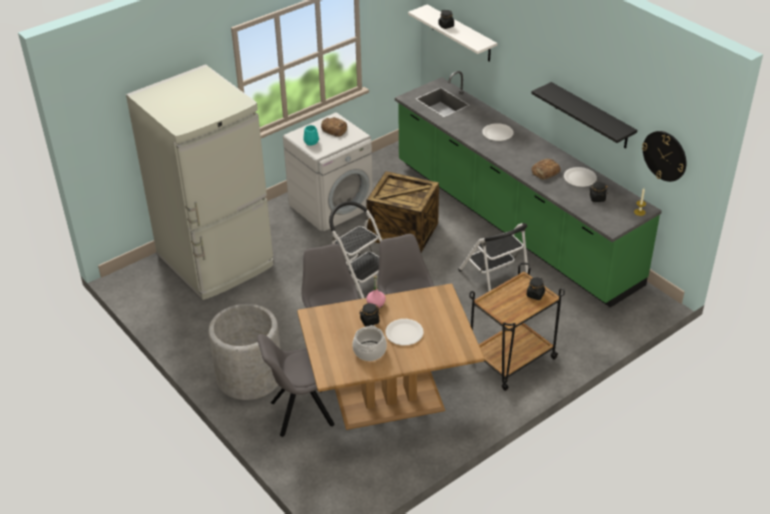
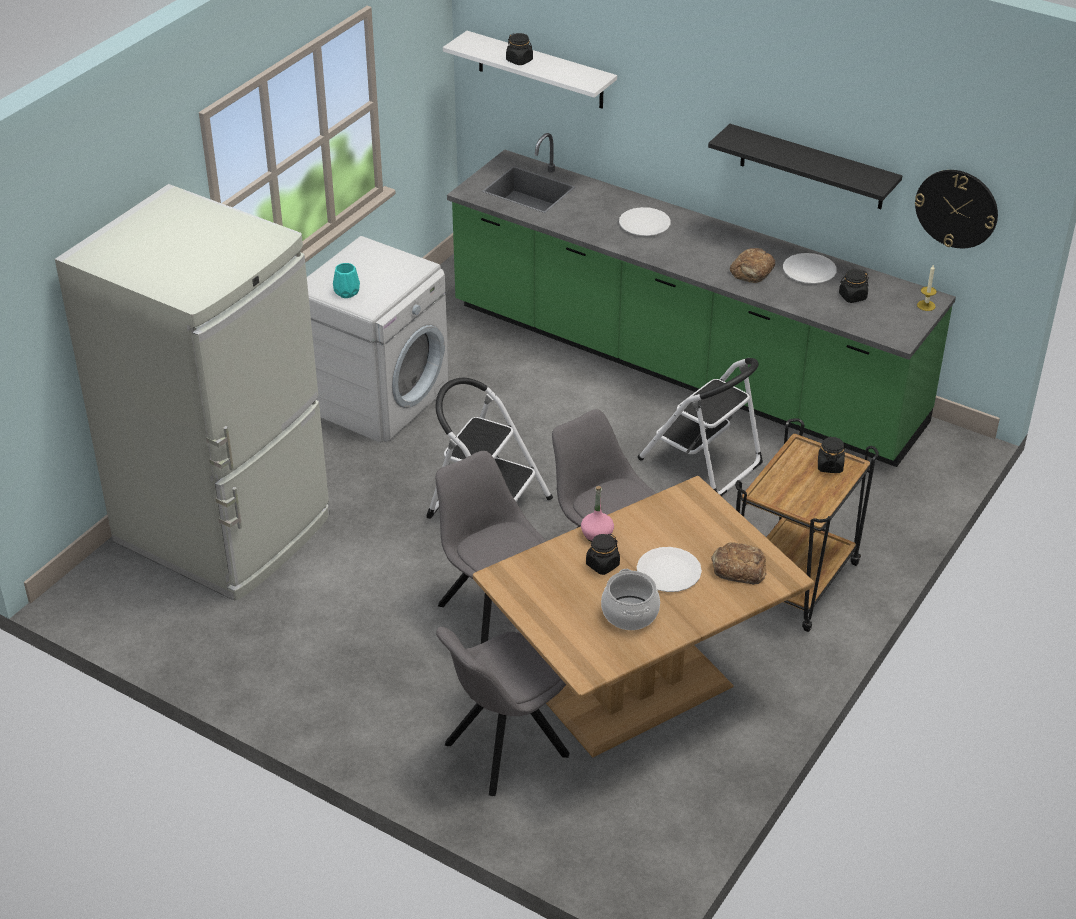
camera: 20 degrees left, 0 degrees up
(249, 376) = (385, 710): grey planter -> none
(334, 129) = (374, 264): bread -> bread (738, 568)
(402, 232) = (517, 417): crate -> none

